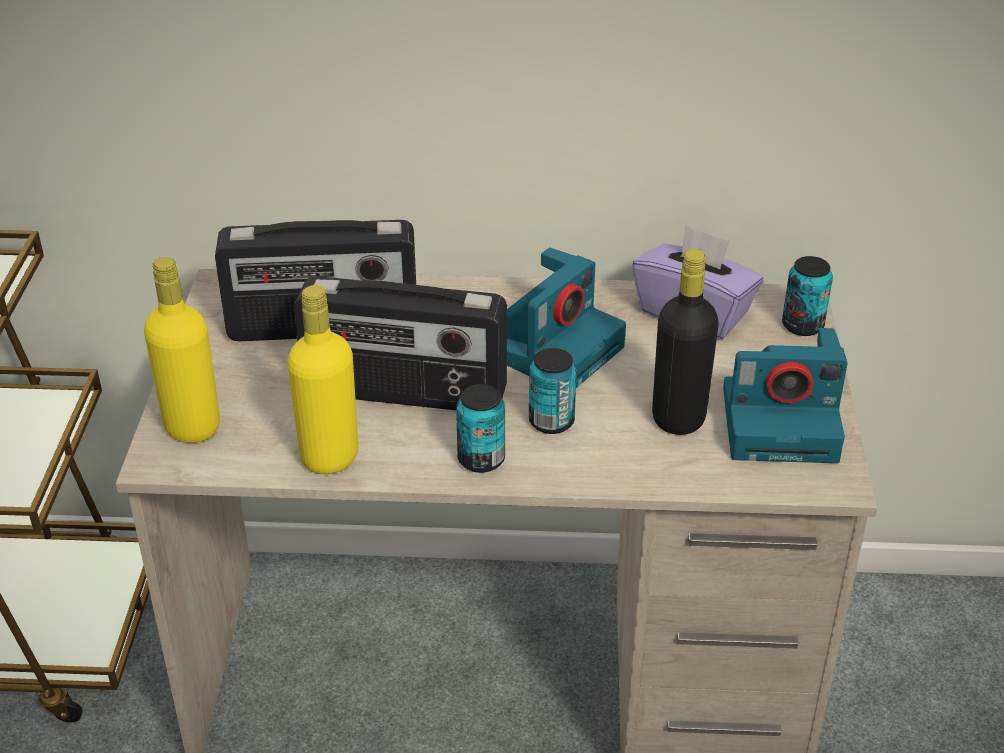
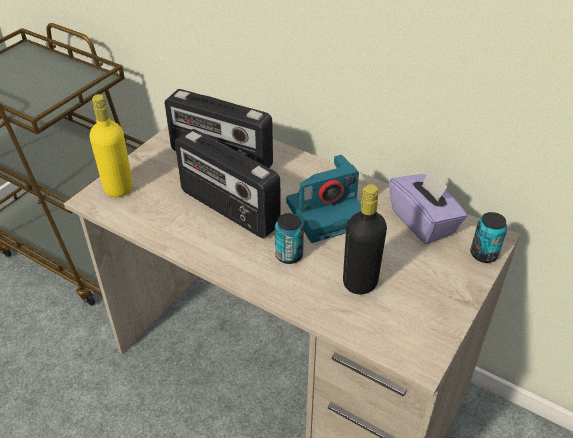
camera: 30 degrees right, 5 degrees up
(329, 457) = (164, 229): yellow bottle -> none
(481, 459) = (234, 262): can -> none
(782, 423) = (419, 311): camera -> none

